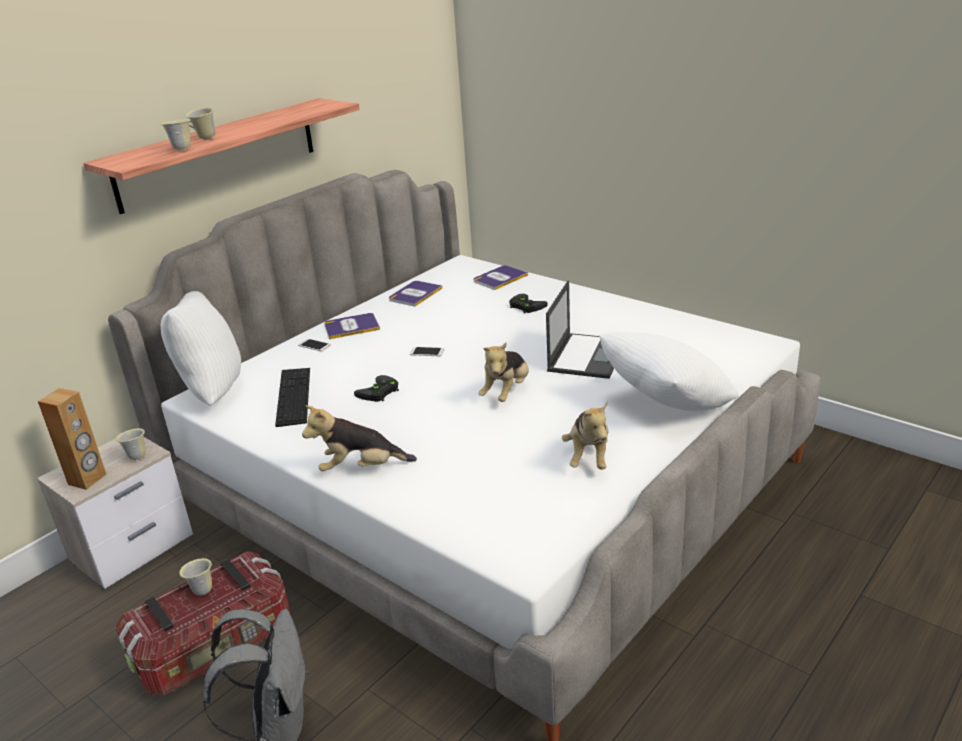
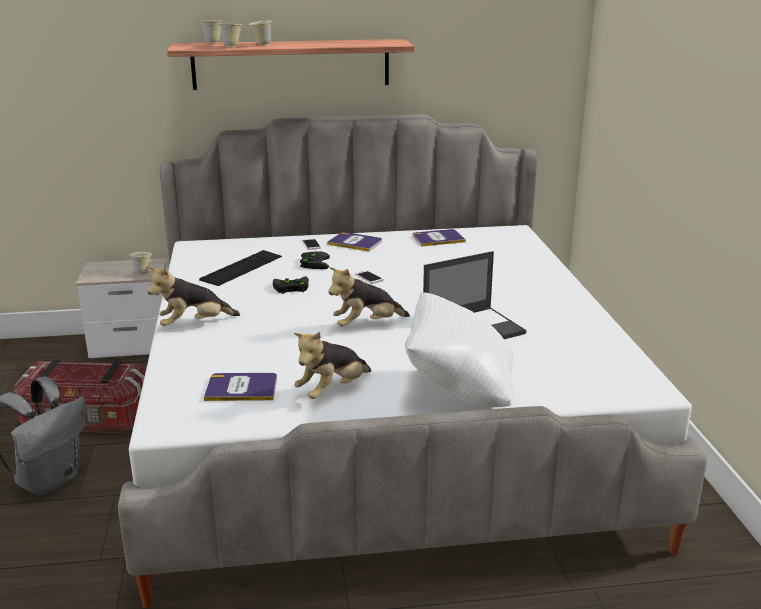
camera: 40 degrees right, 5 degrees down
(87, 479) = (103, 274): brown speaker -> none
(201, 590) = (87, 371): beige mug -> beige mug (213, 43)
(211, 391) = (208, 246): white pillow -> none
(361, 468) = (194, 324): plush toy -> plush toy turned 60 degrees counterclockwise
(500, 278) = (522, 251): book -> book (241, 388)
(525, 306) = (500, 277): black game controller -> black game controller (313, 263)

